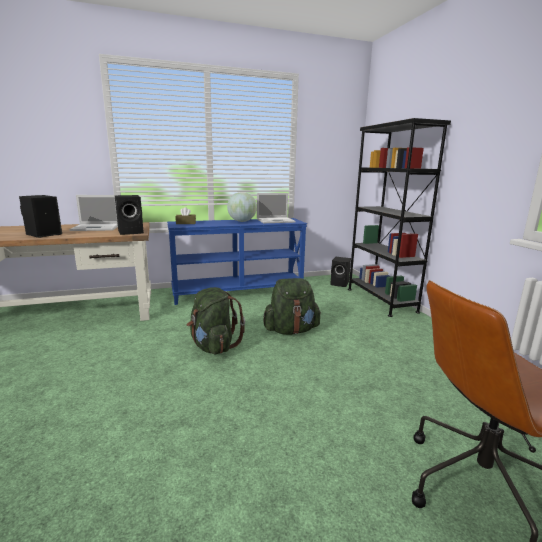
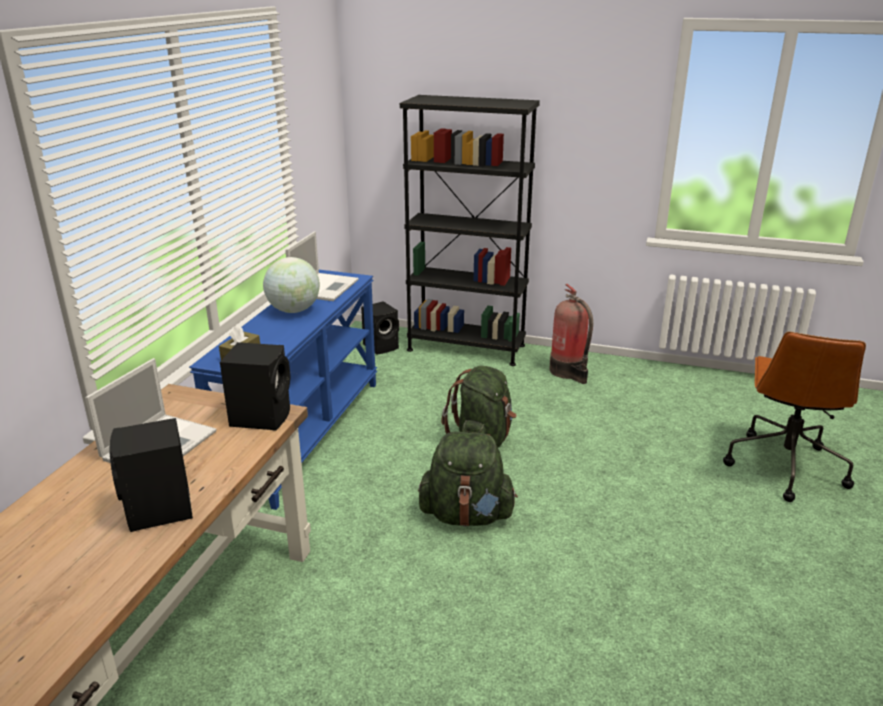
camera: 55 degrees left, 10 degrees up
(419, 334) = (569, 372): none -> fire extinguisher

